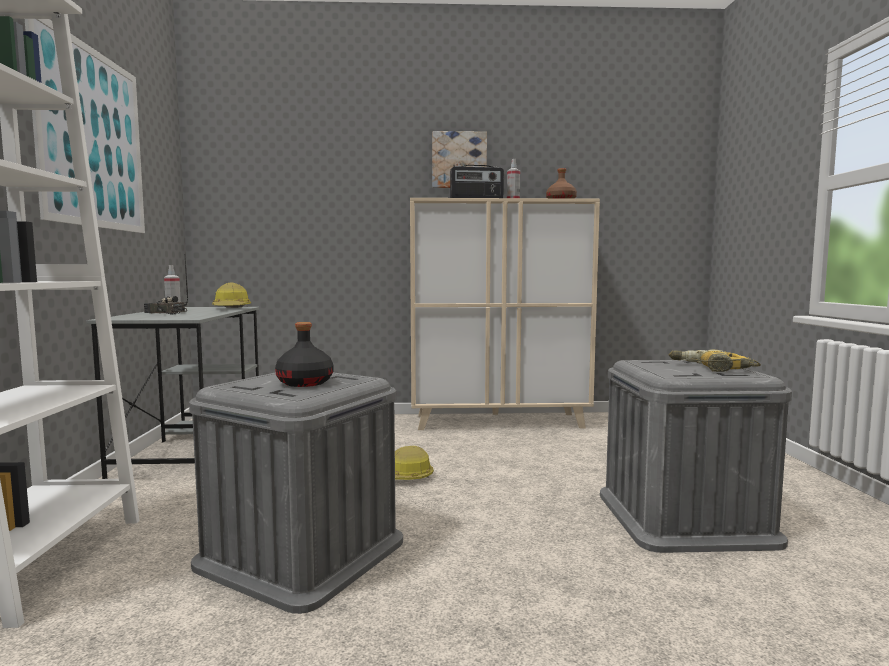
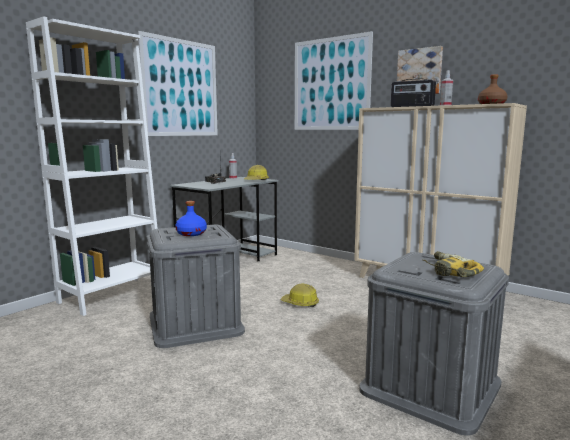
camera: 40 degrees right, 5 degrees up
(305, 383) = (191, 234): black bottle -> blue bottle
(329, 167) = (331, 84): none -> picture

